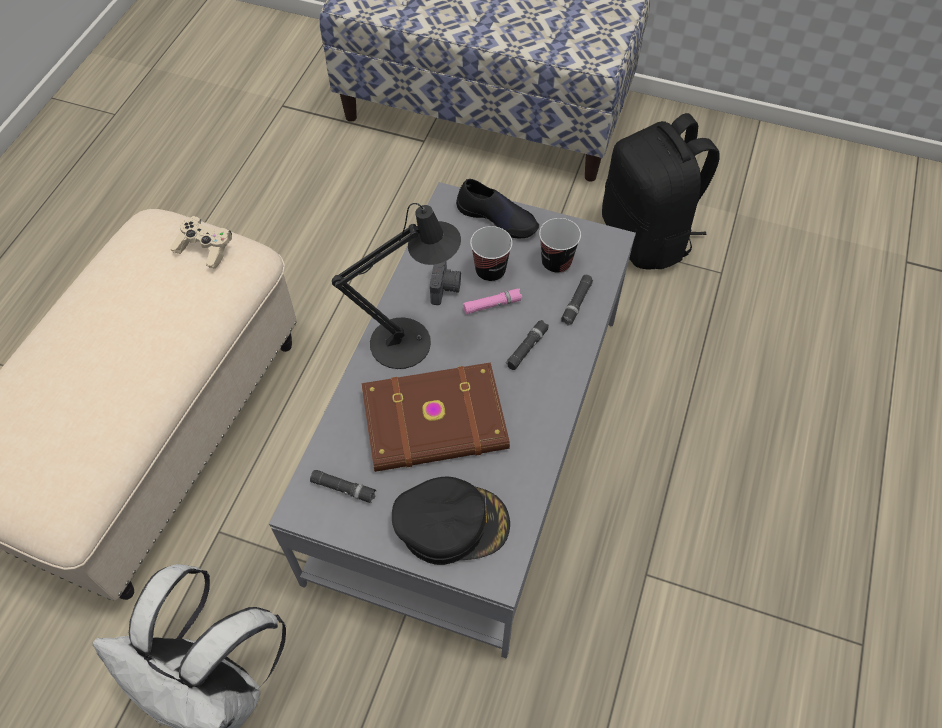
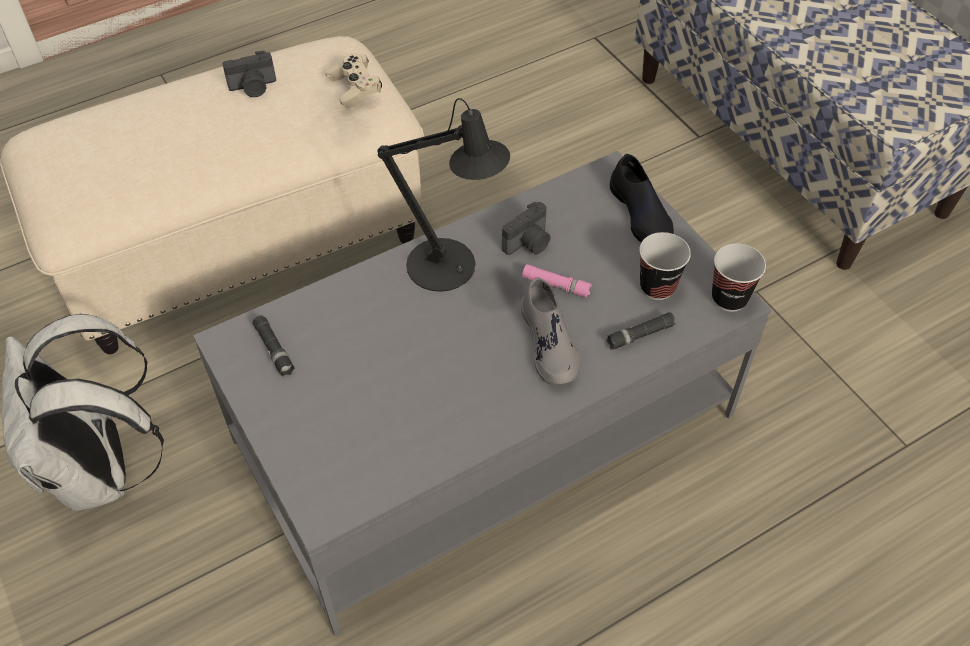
camera: 40 degrees right, 5 degrees down
(118, 298) = (253, 88): none -> camera
(436, 423) = (402, 351): brown book -> none
(451, 523) = (329, 441): black cap -> none
(490, 271) = (585, 255): cup -> cup (729, 298)
(527, 348) = (549, 343): black flashlight -> grey shoe
(647, 237) = (852, 358): black backpack -> none

